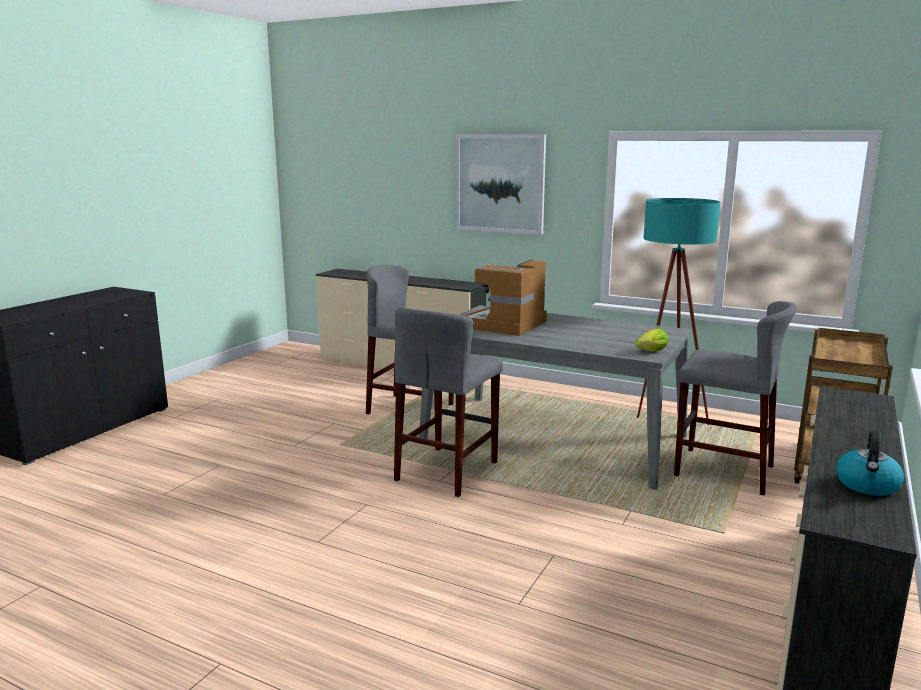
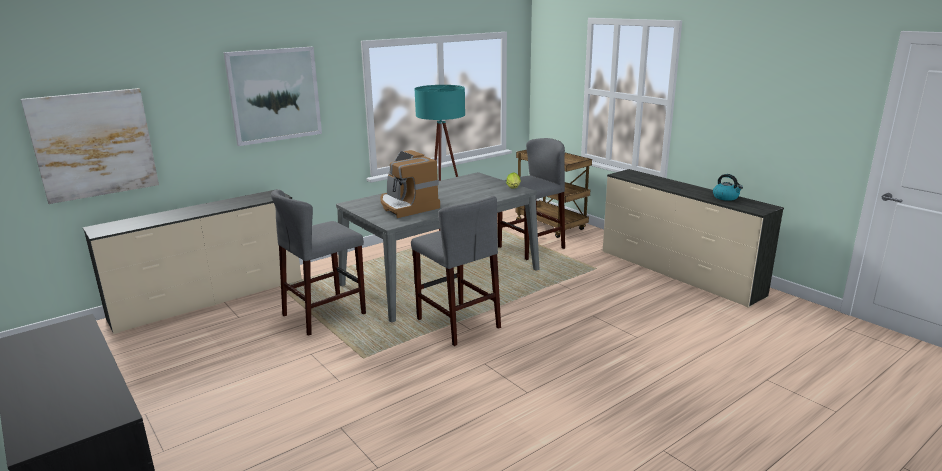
camera: 65 degrees left, 5 degrees up
(355, 203) = (94, 144): none -> picture

